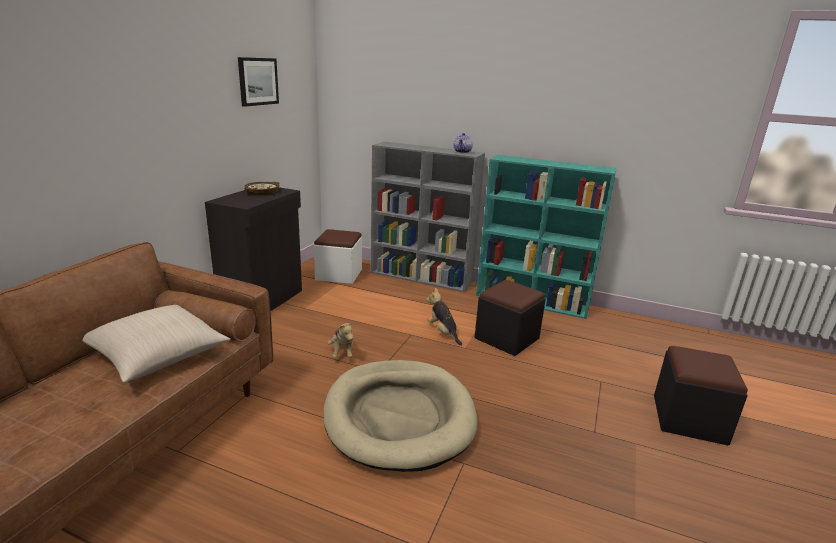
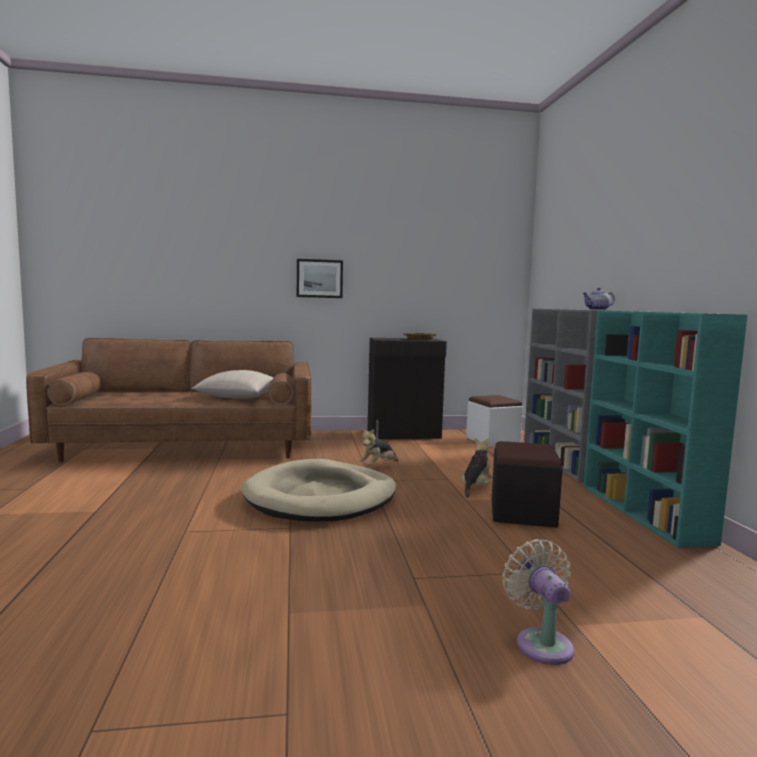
camera: 60 degrees right, 15 degrees down
(258, 81) = (445, 254): picture -> picture (319, 278)
(689, 419) = (541, 642): black ottoman -> beige fan

